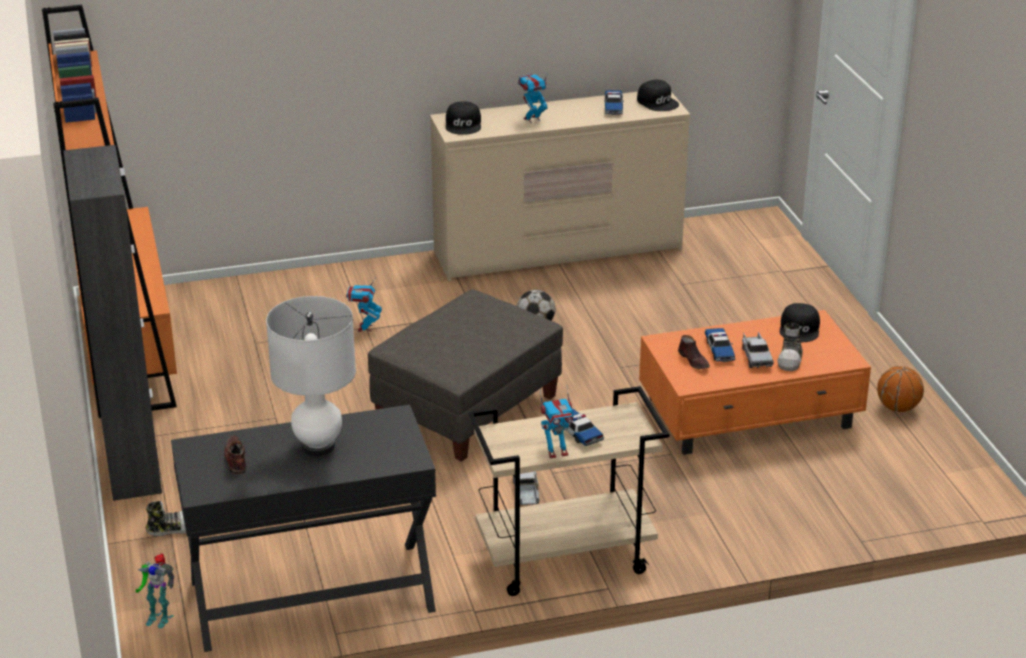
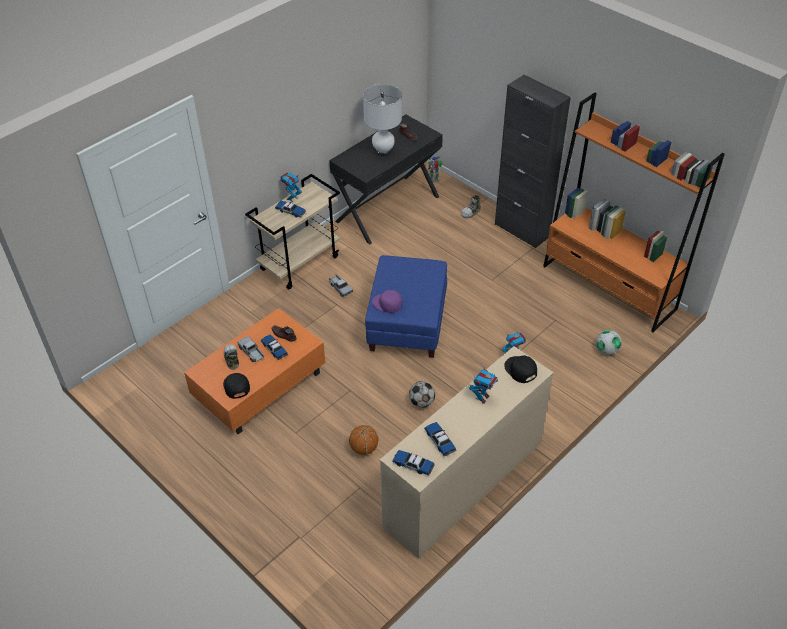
camera: 150 degrees right, 15 degrees up
(238, 294) = (606, 350): none -> football
(467, 410) = (407, 323): grey ottoman -> blue ottoman
(515, 325) = (387, 304): none -> purple cap
(658, 102) = (413, 465): black cap -> toy car
(897, 408) = (176, 427): basketball -> basketball (364, 448)

